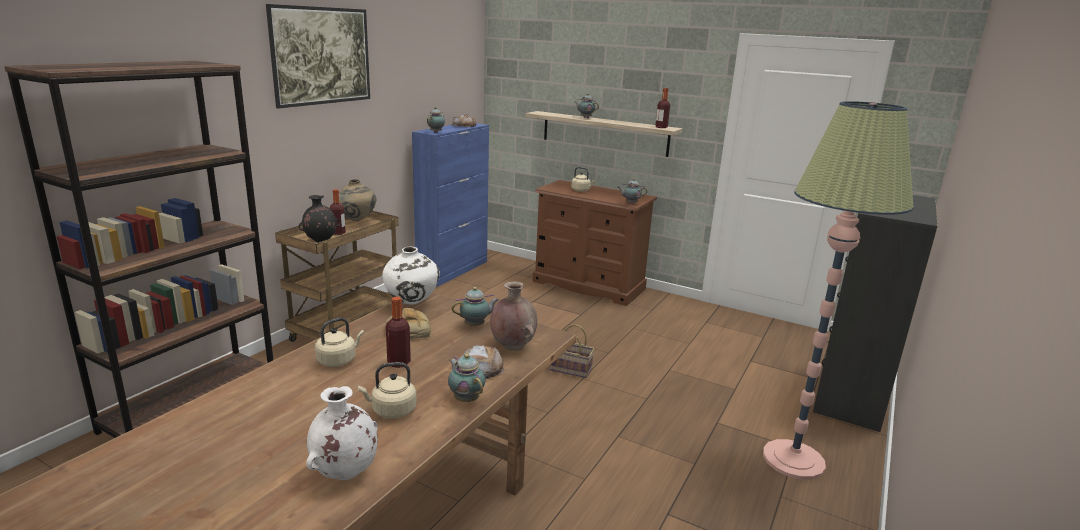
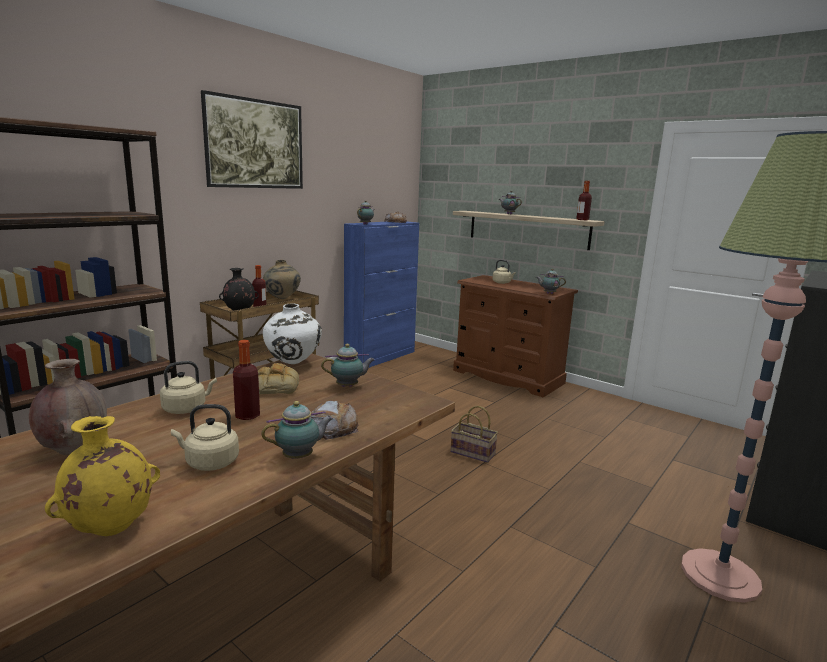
camera: 10 degrees right, 5 degrees down
(345, 474) = (110, 528): white vase -> yellow vase
(466, 399) = (300, 457): teapot -> teapot turned 90 degrees clockwise
(512, 346) = (378, 409): brown vase -> brown vase (74, 449)

